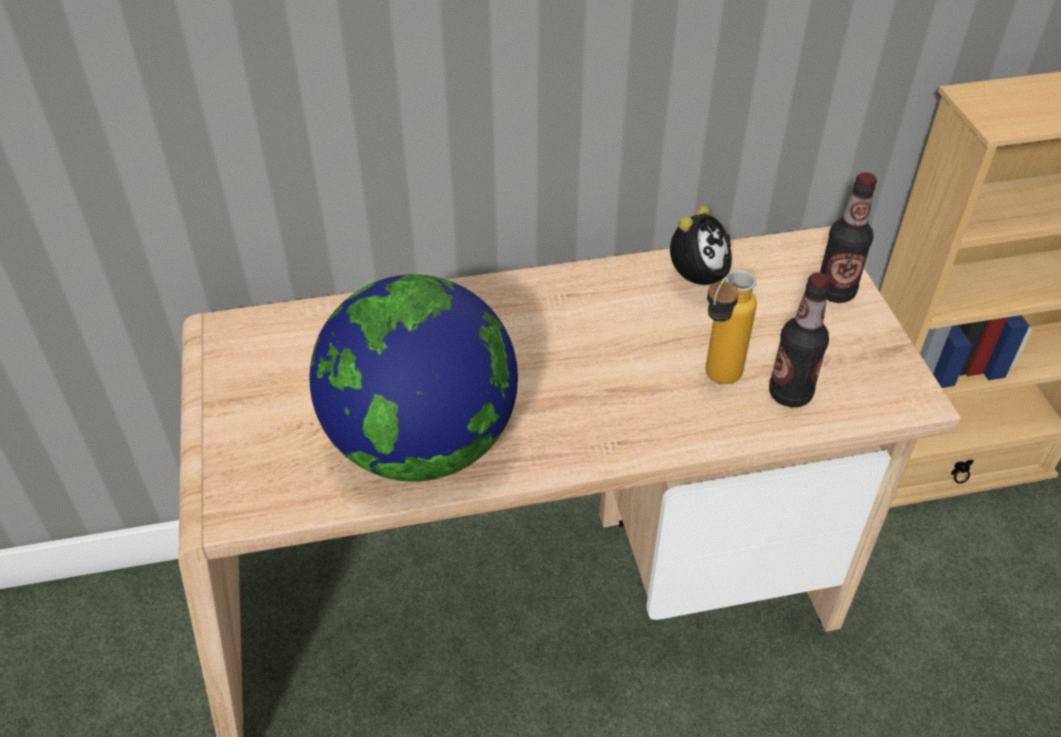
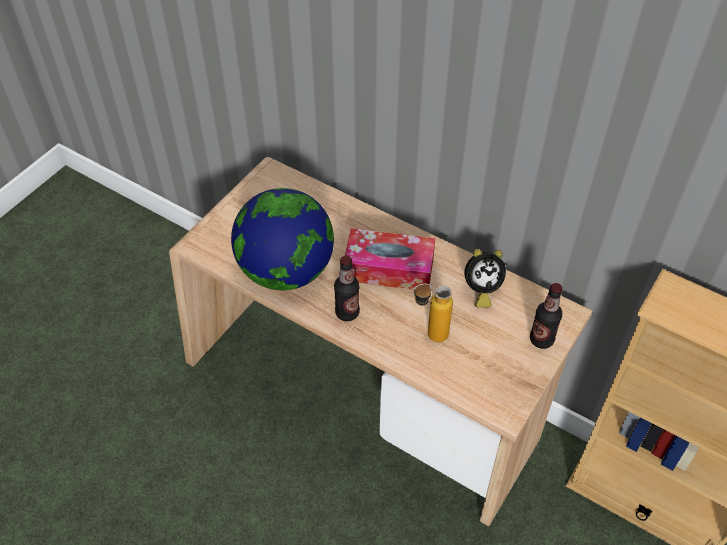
camera: 45 degrees right, 5 degrees up
(558, 340) = (389, 269): none -> tissue box
(790, 394) = (453, 365): bottle -> bottle (347, 313)

